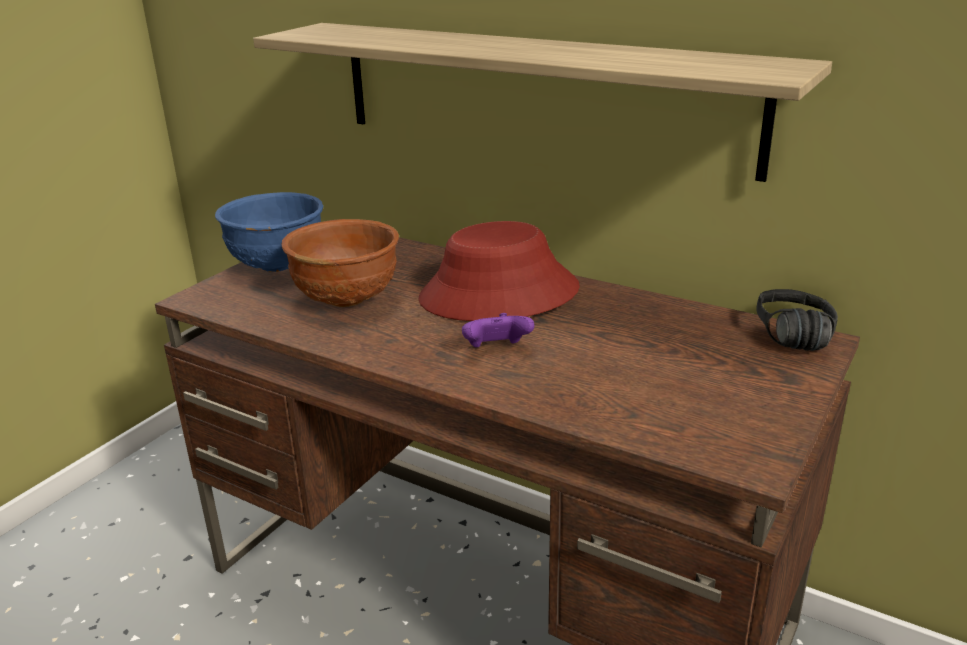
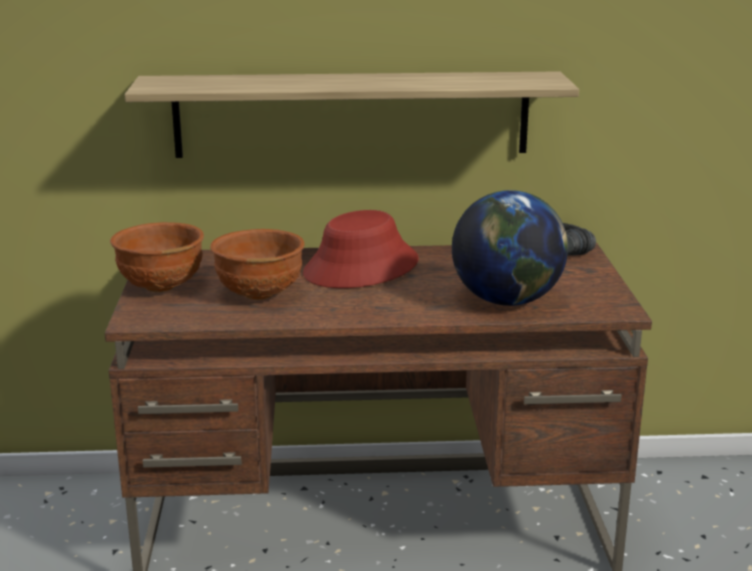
camera: 35 degrees left, 5 degrees down
(279, 265) = (161, 286): blue bowl -> brown bowl
(496, 350) = (410, 296): purple game controller -> none
(608, 393) = (507, 300): none -> globe

